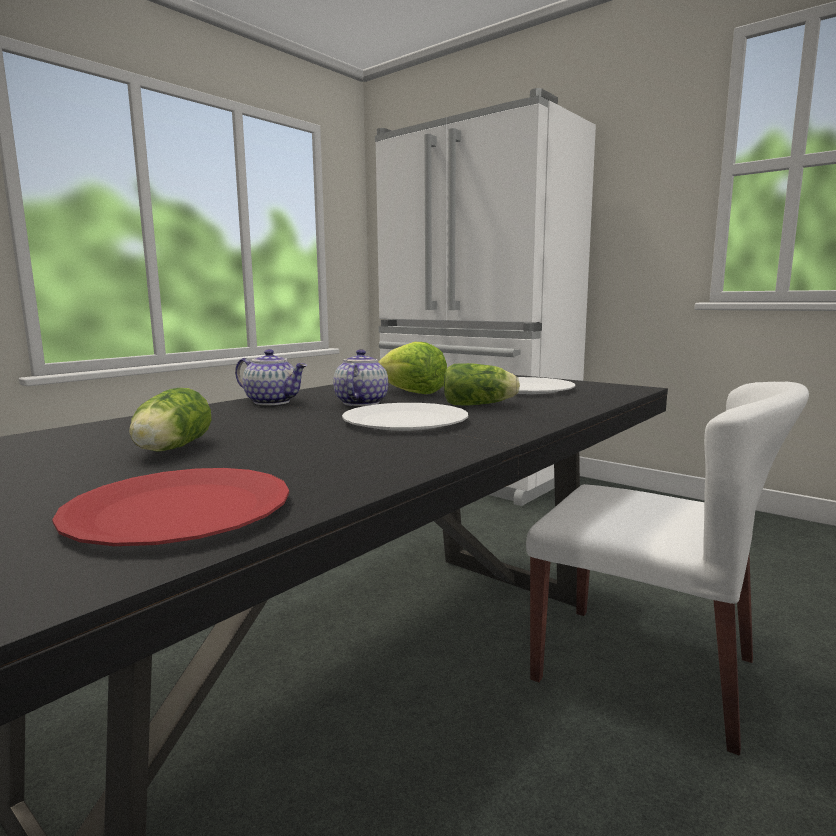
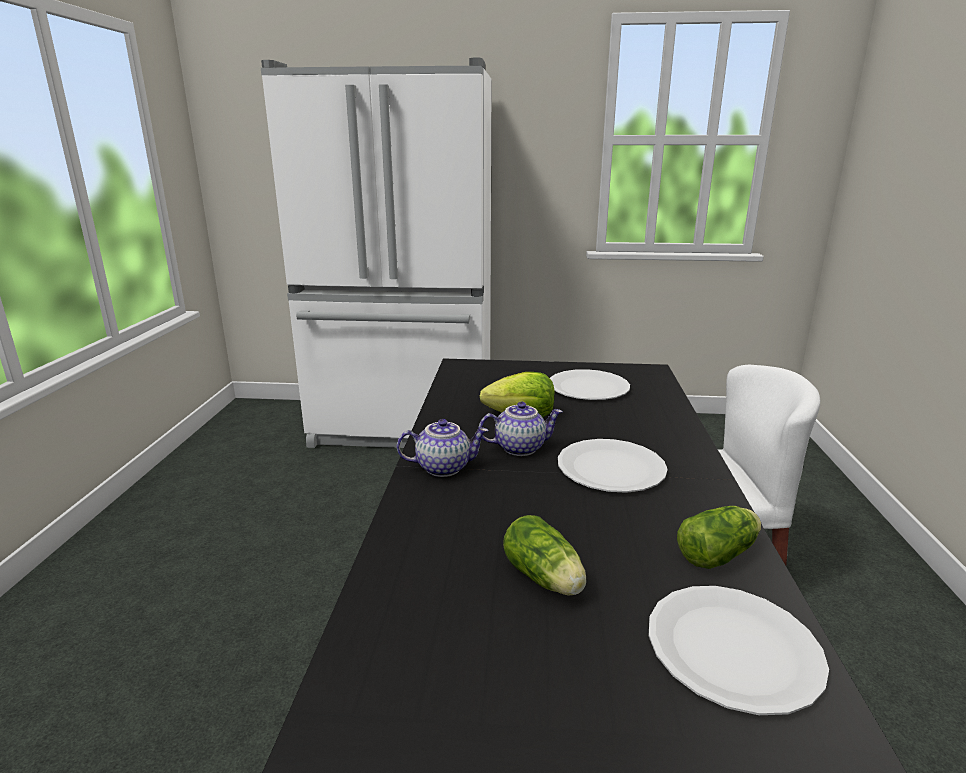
camera: 35 degrees left, 10 degrees up
(179, 510) = (732, 649): red plate -> white plate
(360, 403) = (520, 447): teapot -> teapot turned 105 degrees clockwise
(481, 405) = (609, 425): lettuce -> lettuce (720, 553)

